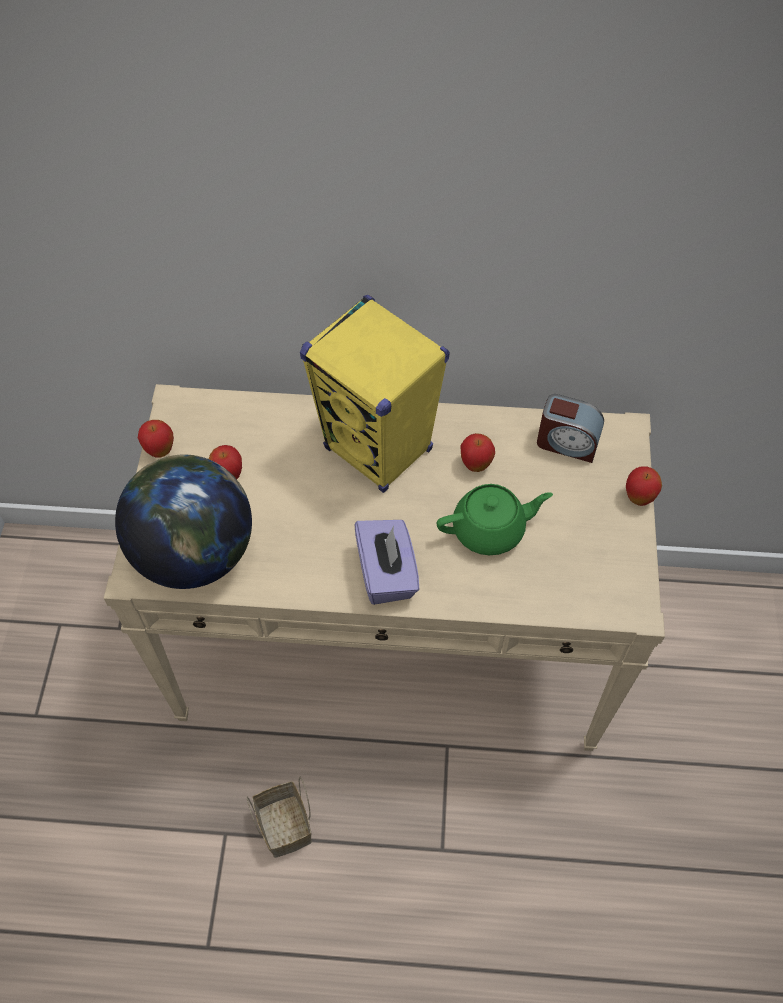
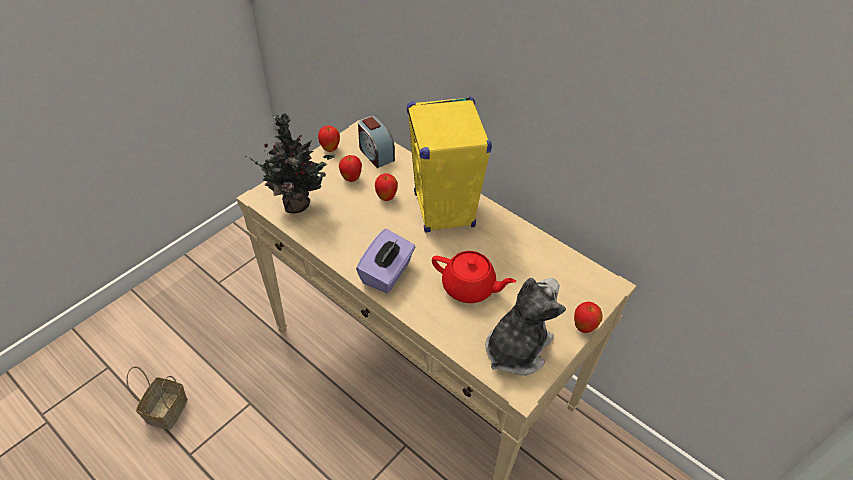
camera: 35 degrees right, 10 degrees down
(195, 553) = (299, 203): globe -> potted plant
(286, 827) = (282, 423): basket -> basket (167, 412)
(475, 465) = (493, 249): apple -> apple (386, 198)
(490, 530) = (469, 287): green teapot -> red teapot
(567, 443) = (563, 270): alarm clock -> alarm clock (375, 154)
(595, 567) = (516, 348): none -> plush toy

